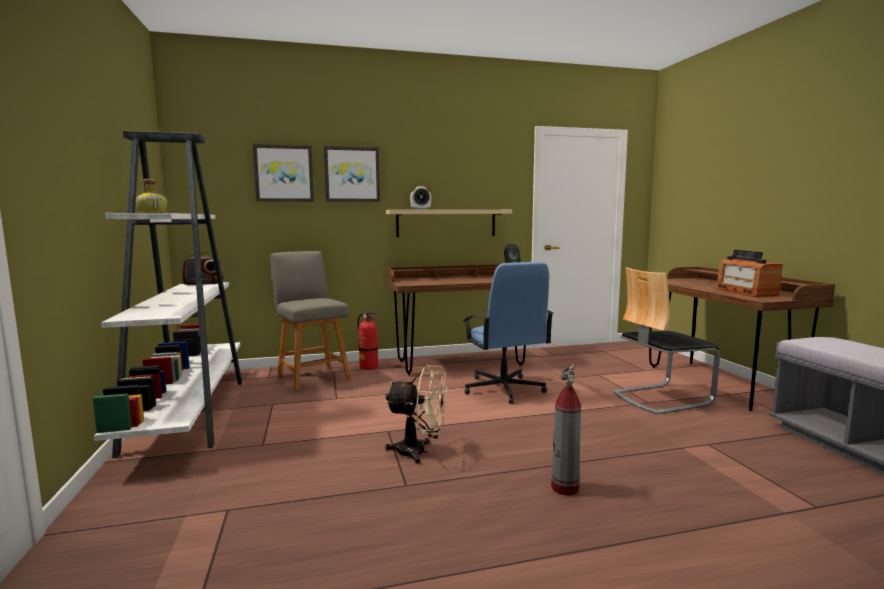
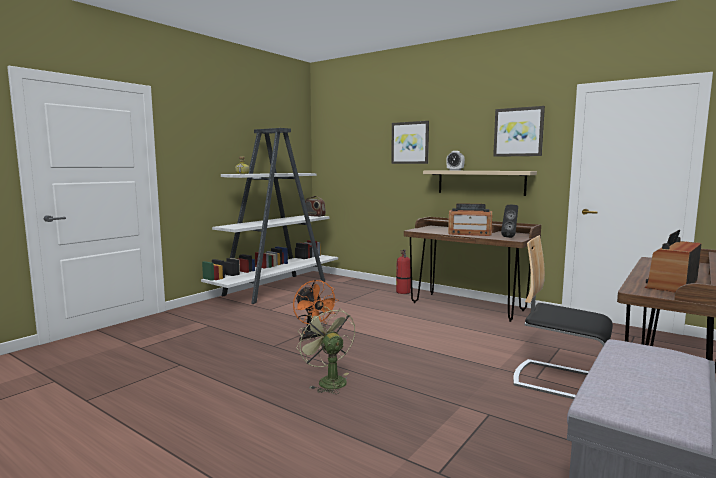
camera: 50 degrees right, 0 degrees up
(284, 173) = (369, 144): picture -> picture (518, 132)
(312, 376) = (361, 288): grey chair -> none
(419, 452) = (313, 337): beige fan -> orange fan
(467, 280) = (469, 233): none -> radio
(503, 389) = (447, 329): blue office chair -> none
(565, 488) = (328, 381): fire extinguisher -> green fan

